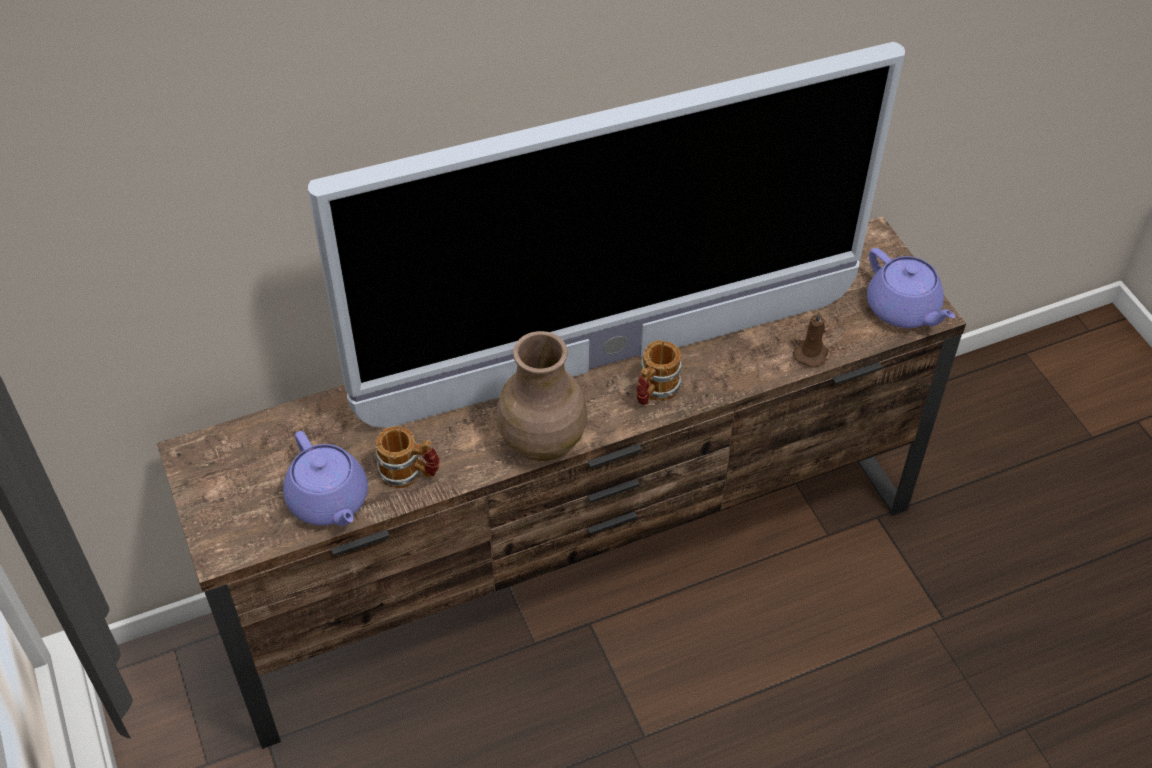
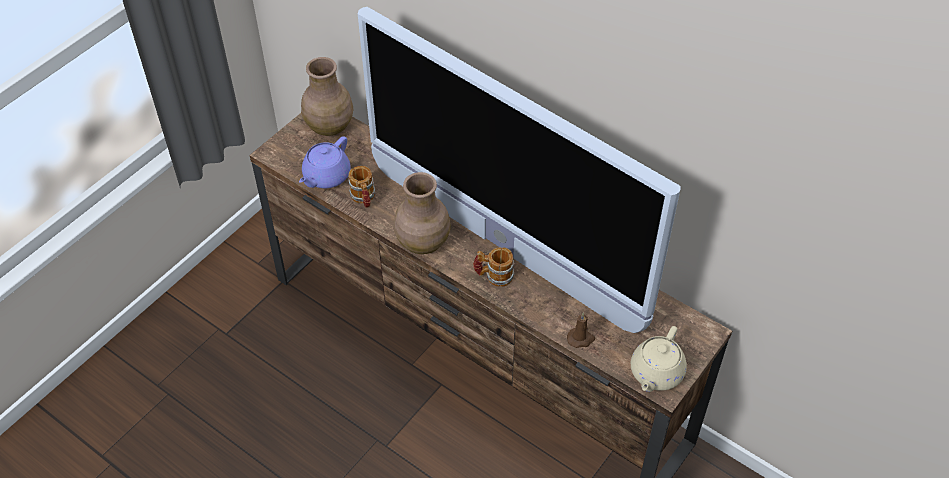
camera: 60 degrees right, 0 degrees up
(231, 453) = (330, 126): none -> brown vase
(903, 309) = (656, 373): purple teapot -> beige teapot

